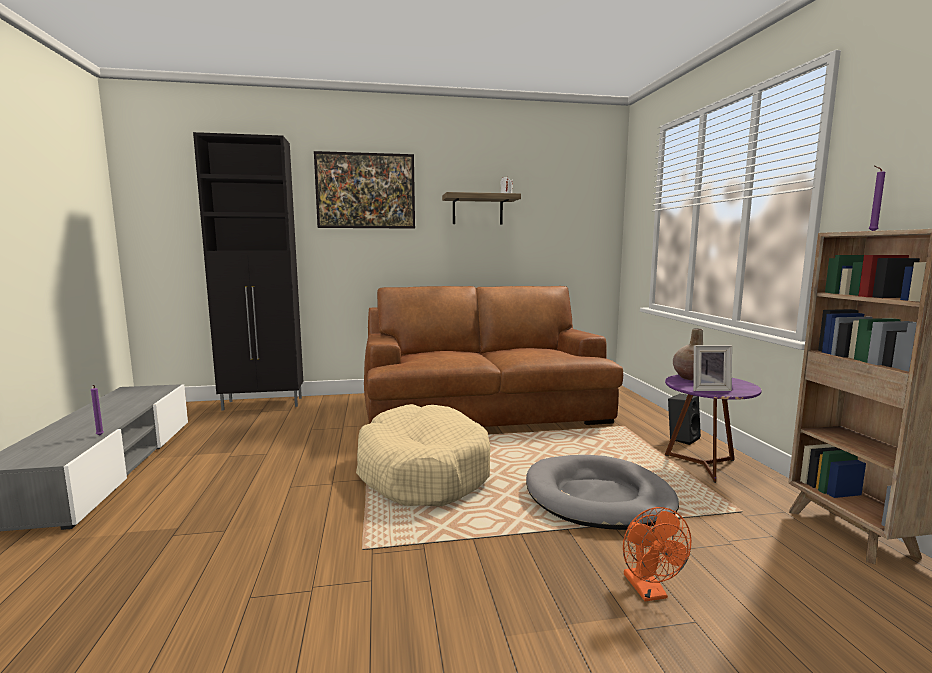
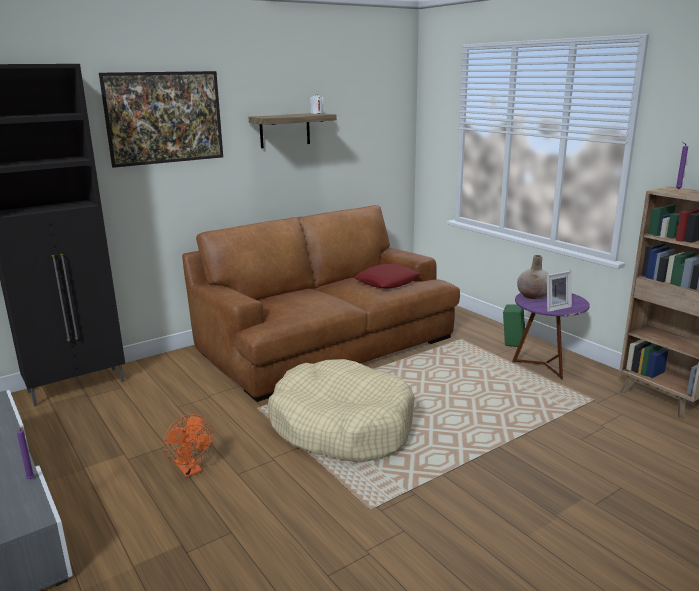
camera: 25 degrees left, 10 degrees up
(544, 352) = (387, 282): none -> red pillow
(598, 497) = (497, 413): grey dog bed -> none
(649, 591) = (584, 477): orange fan -> orange fan (191, 470)
(682, 438) = (512, 342): black speaker -> green speaker

